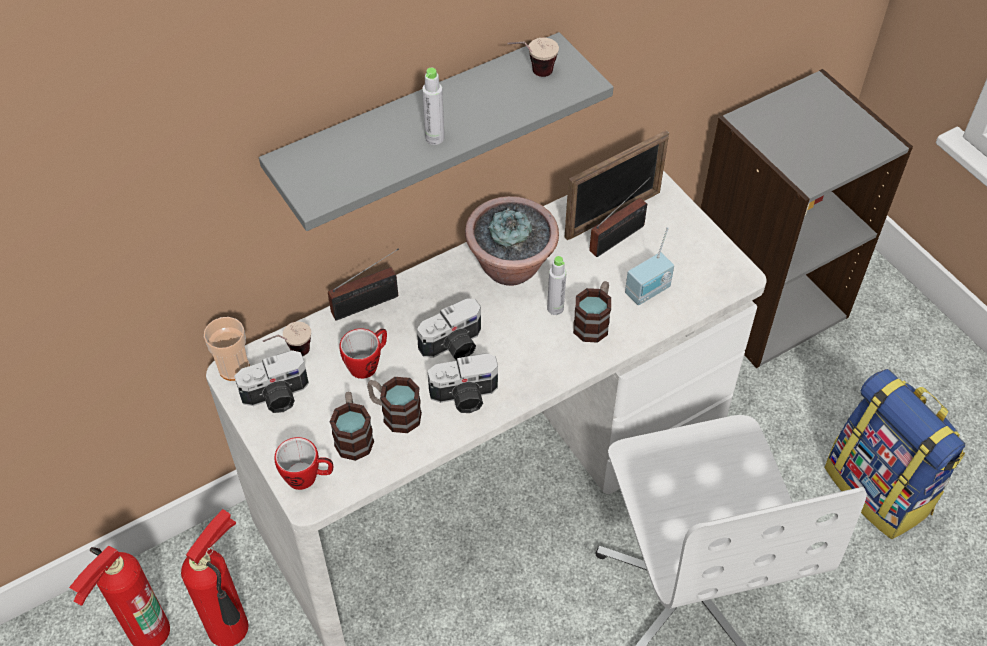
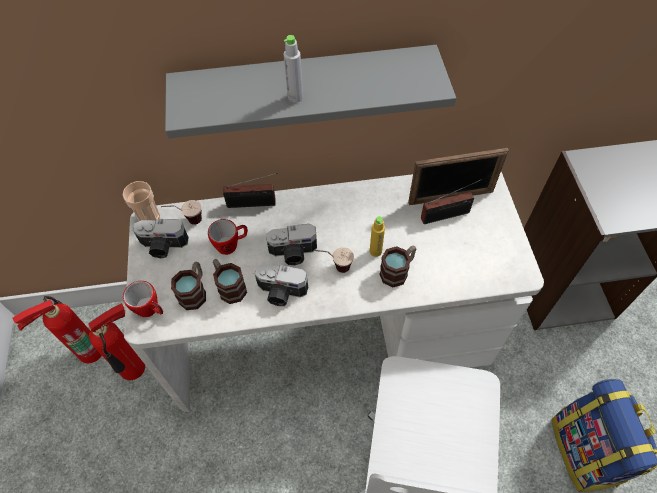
camera: 25 degrees right, 5 degrees up
(511, 267) = (360, 211): potted plant -> none
(531, 74) = (396, 70): cup -> cup (334, 267)
(555, 308) = (375, 251): grey bottle -> yellow bottle
(648, 291) = (448, 263): radio -> none

